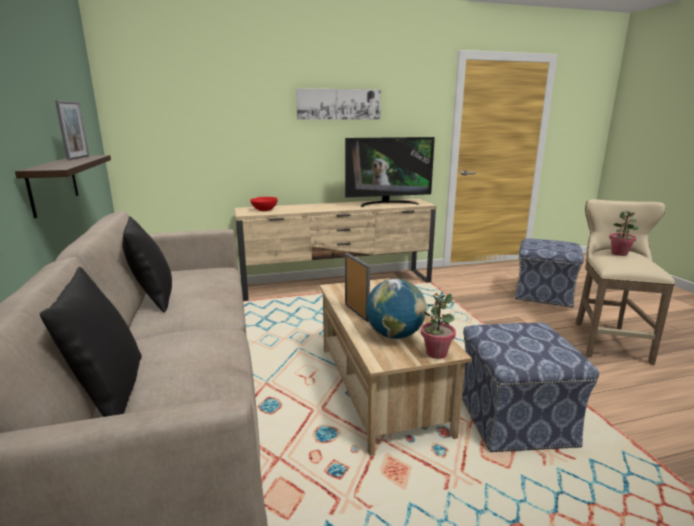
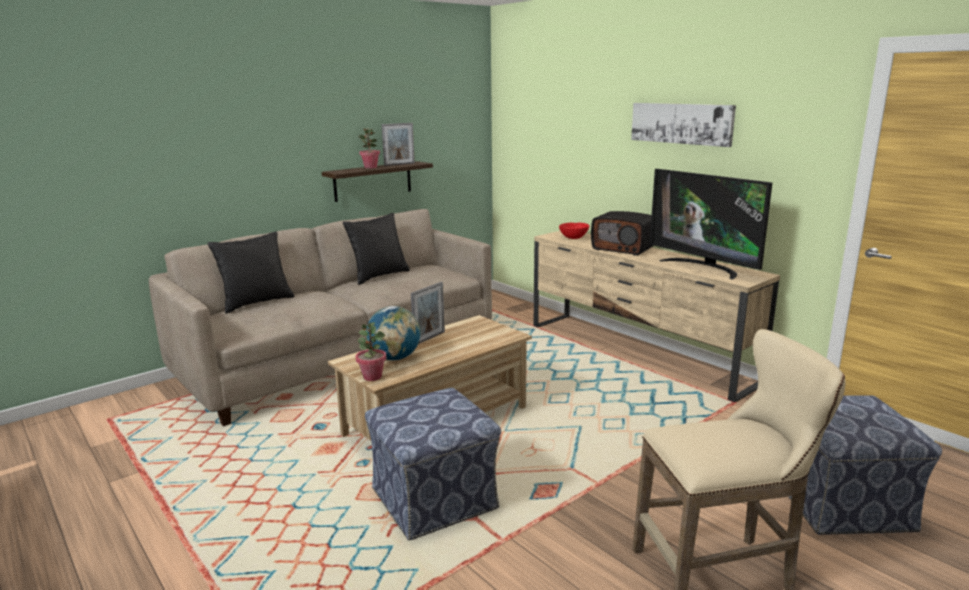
camera: 65 degrees right, 0 degrees up
(318, 207) = (623, 248): none -> radio
(619, 253) = (737, 430): potted plant -> potted plant (370, 167)

